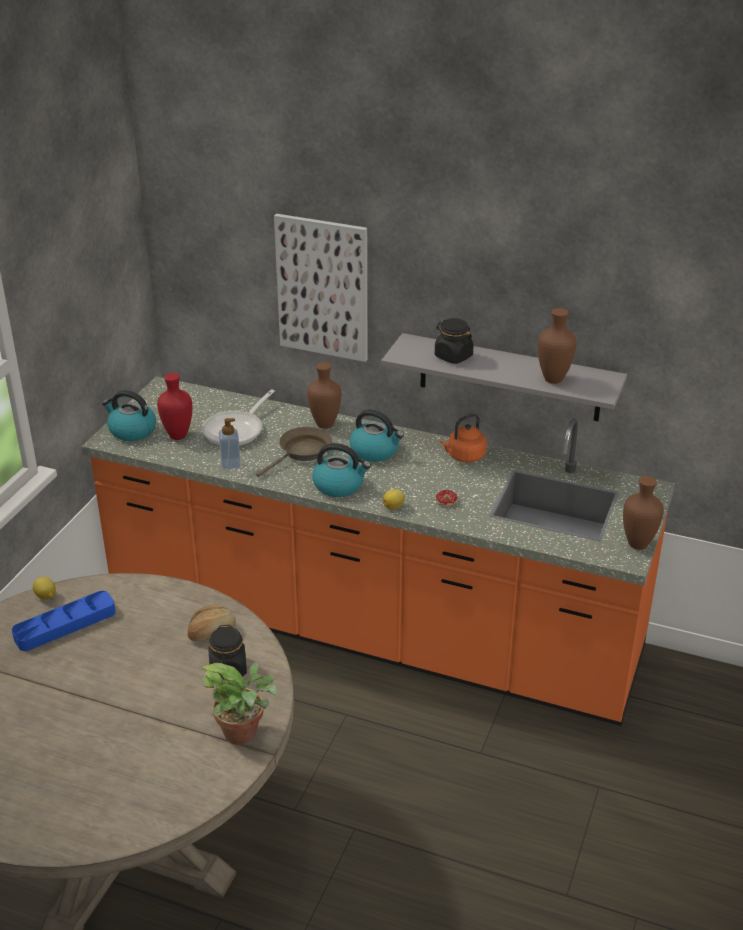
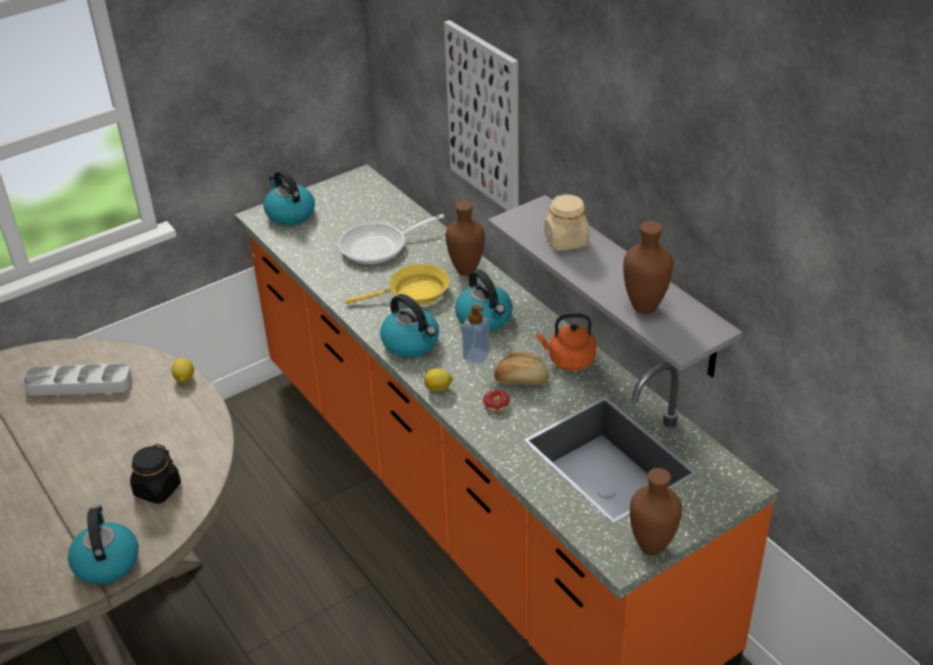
camera: 35 degrees right, 5 degrees up
(46, 597) = (92, 350): lemon -> lemon (184, 379)
(65, 625) = (79, 384): blue tray -> grey tray
(177, 436) = (321, 233): red vase -> none
(211, 632) = (180, 446): bread -> bread (521, 379)
(230, 464) = (338, 280): soap dispenser -> soap dispenser (476, 355)
(245, 733) = (106, 562): potted plant -> kettle
(302, 452) = (414, 293): brown frying pan -> yellow frying pan
(453, 356) = (566, 240): black jar -> beige jar

